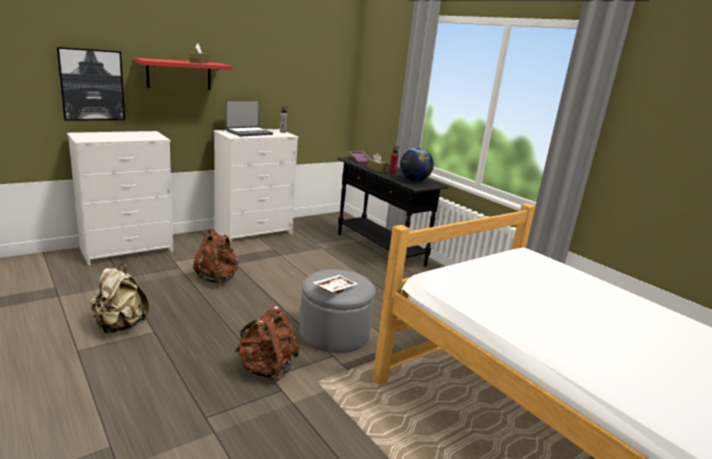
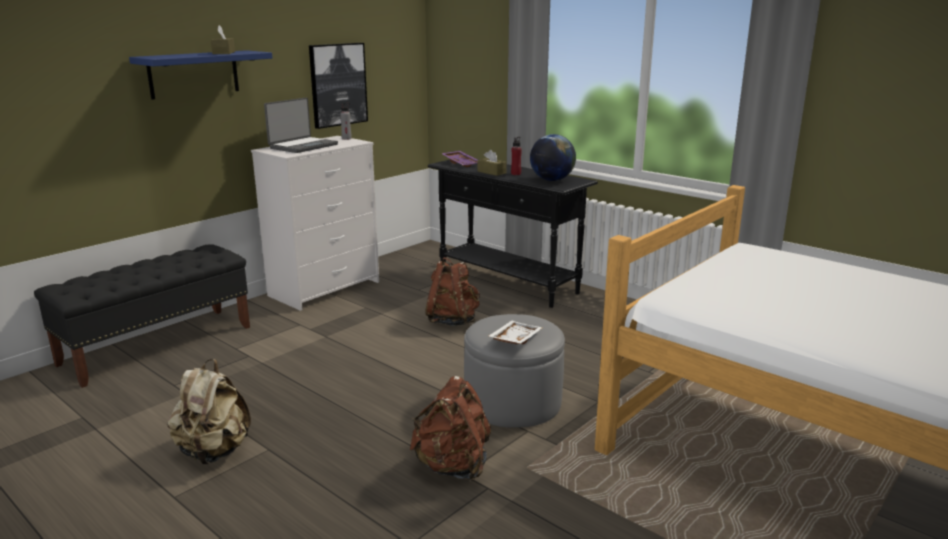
camera: 10 degrees left, 0 degrees up
(92, 85) = (73, 106): picture -> picture (338, 84)
(128, 250) = (158, 345): white dresser -> black bench
(179, 74) = (194, 74): red shelf -> blue shelf
(217, 278) = (312, 360): brown backpack -> brown backpack (452, 321)

